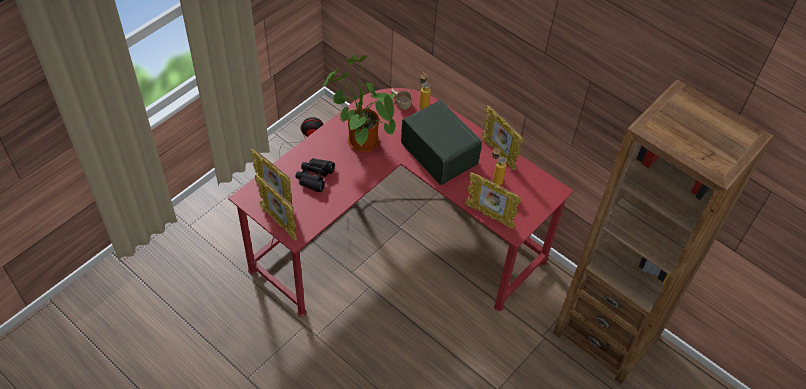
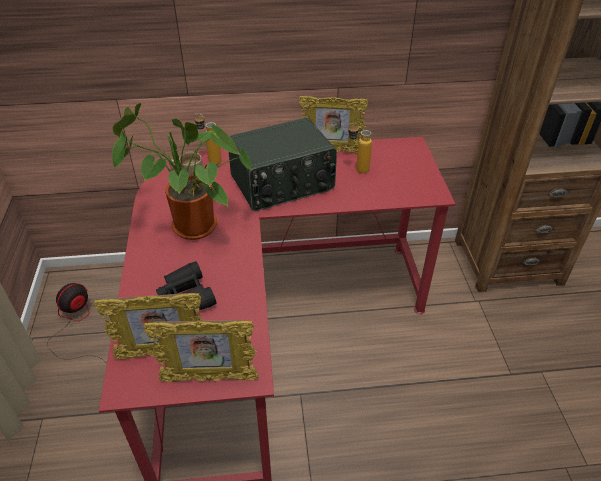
camera: 45 degrees left, 10 degrees down
(440, 153) = (283, 184): radio -> radio turned 150 degrees clockwise
(489, 216) = (398, 198): picture frame -> none

